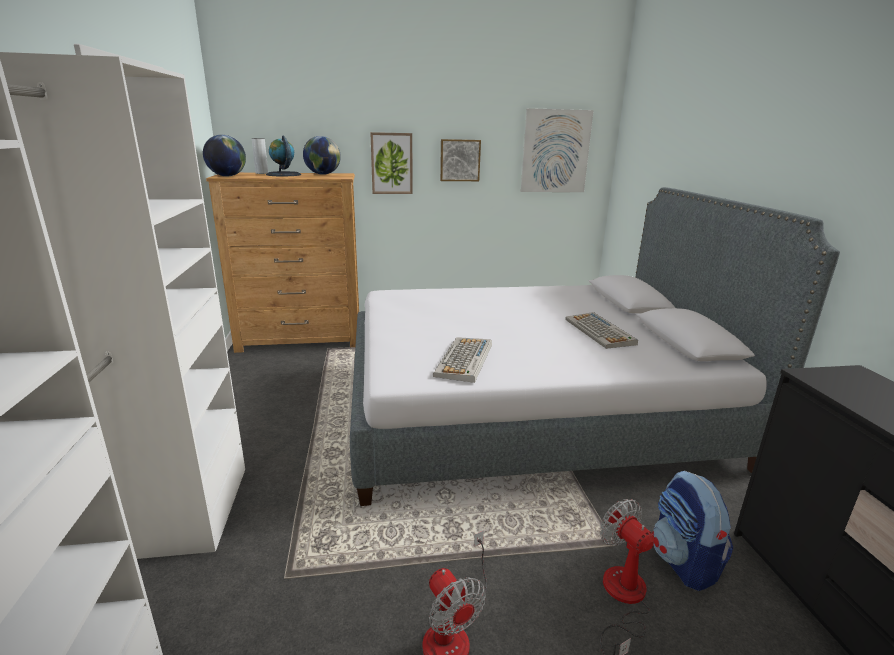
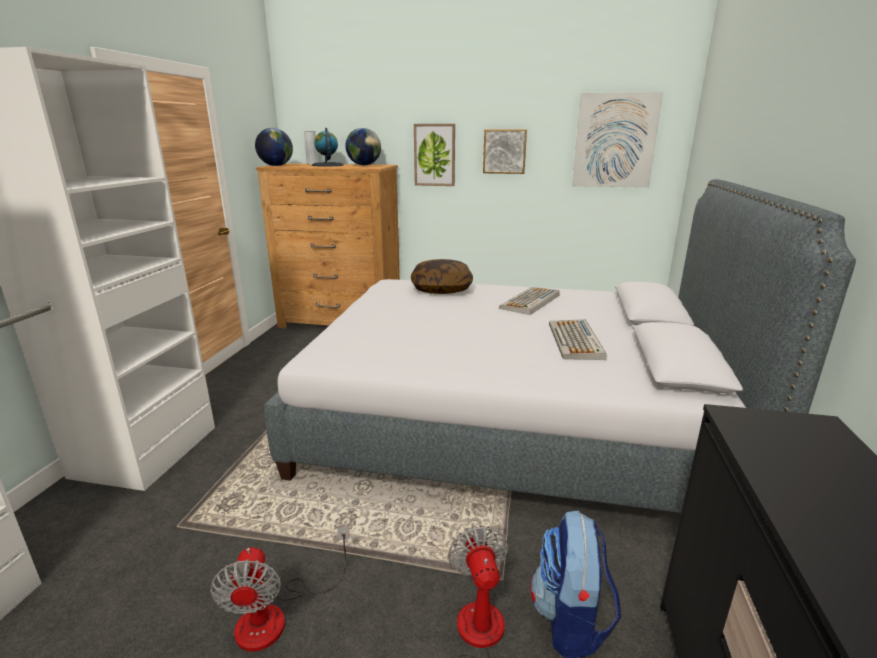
camera: 20 degrees right, 0 degrees up
(441, 295) = (441, 289): none -> pillow
(464, 360) = (396, 351): keyboard -> keyboard (530, 302)

